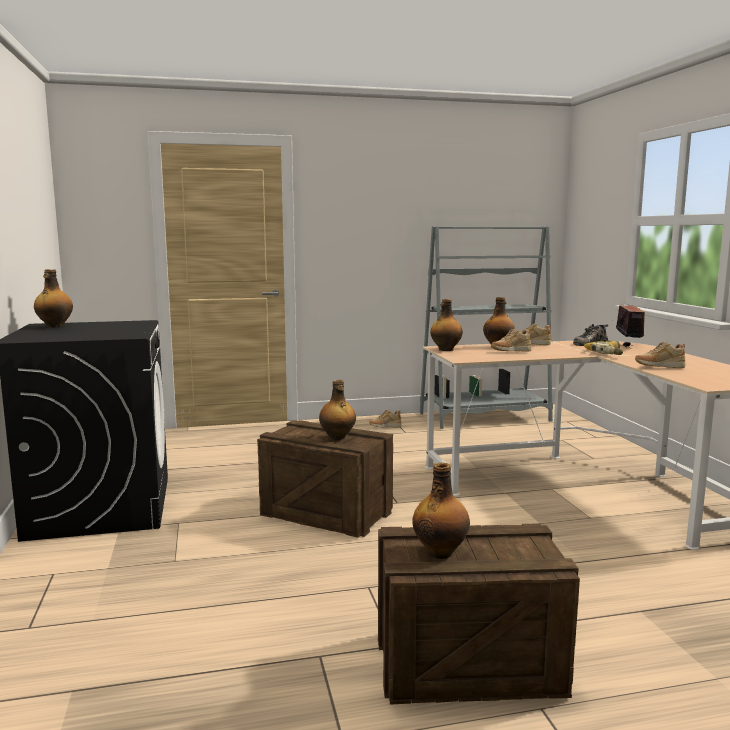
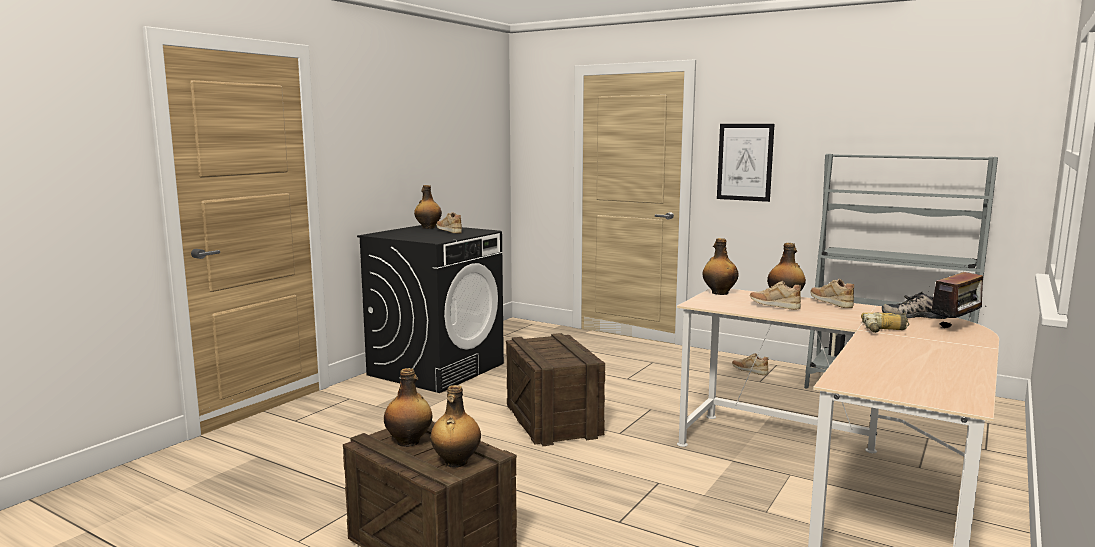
camera: 45 degrees right, 0 degrees up
(337, 438) = (557, 354): bottle -> bottle (455, 463)
(346, 236) = (745, 162): none -> picture
(659, 367) = (873, 354): beige shoe -> beige shoe (449, 232)

